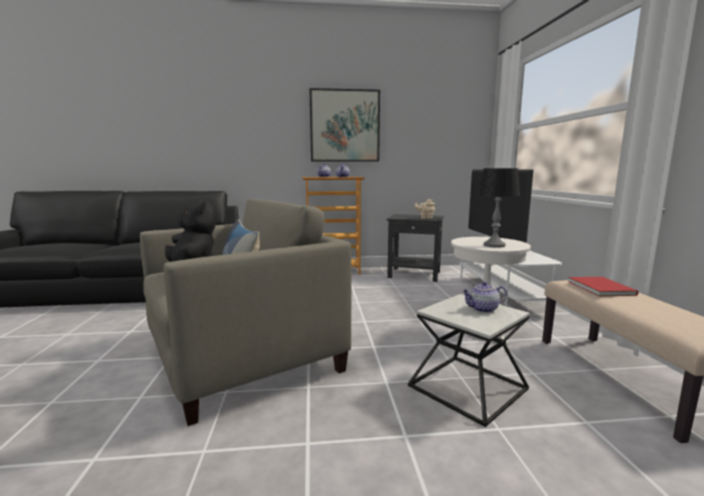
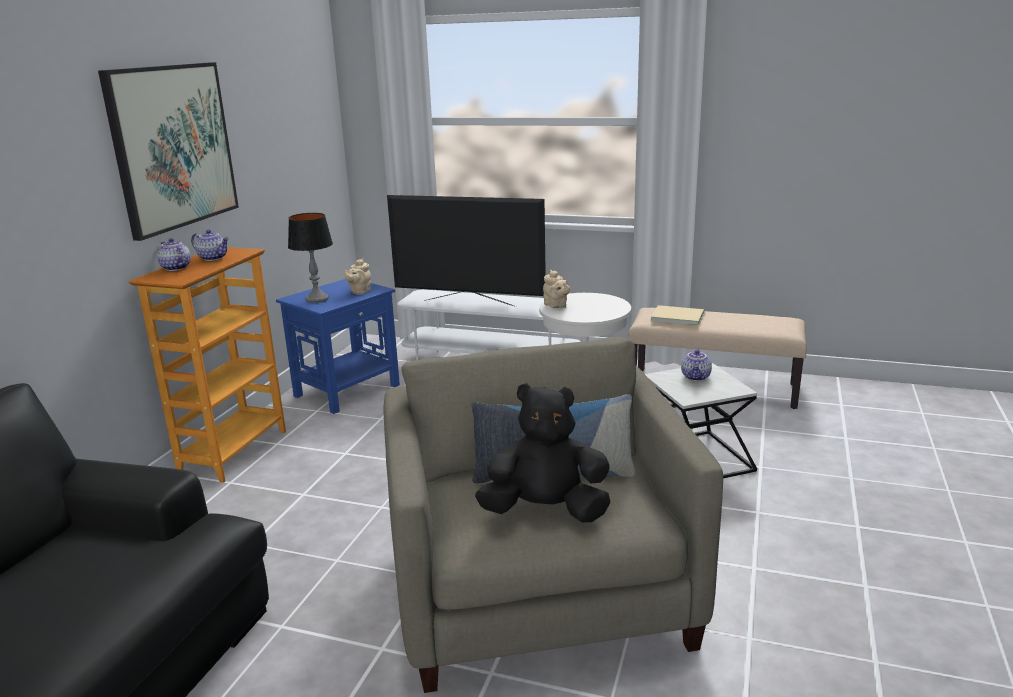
camera: 65 degrees left, 10 degrees up
(415, 274) = (348, 390): black side table -> blue side table
(475, 238) = (556, 306): none -> beige teapot
(494, 245) = (601, 308): table lamp -> table lamp (317, 299)
(601, 287) = (676, 316): red book -> beige book

